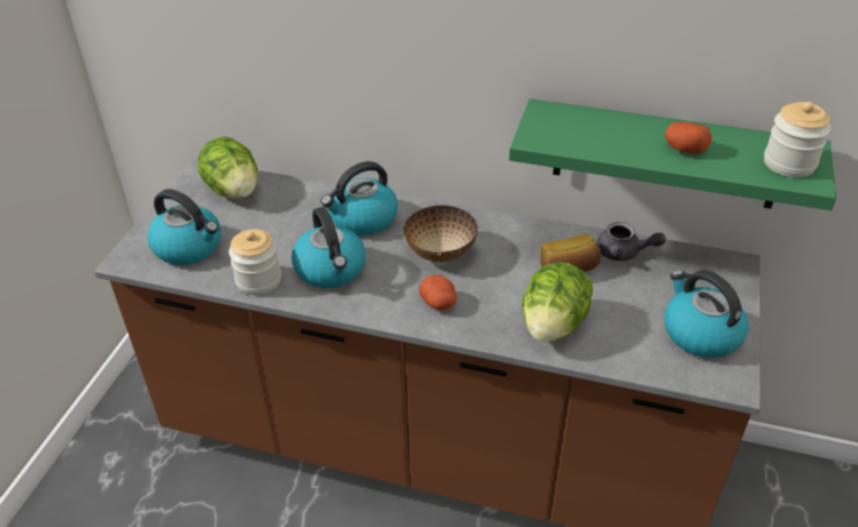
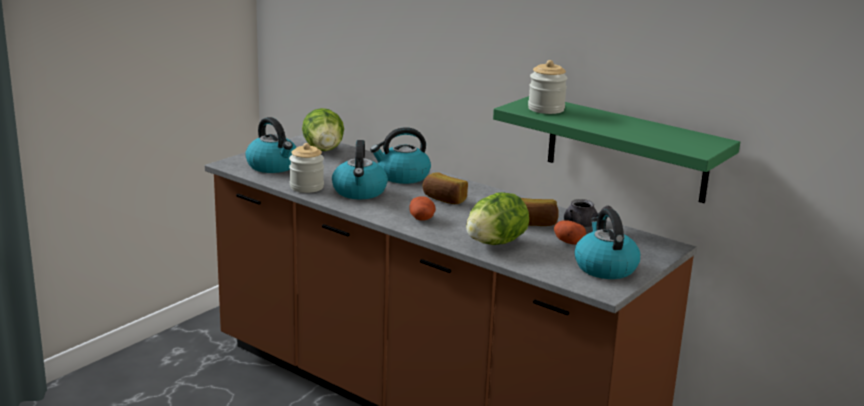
camera: 20 degrees right, 20 degrees down
(439, 253) = (444, 199): bowl -> bread
(684, 149) = (619, 127): potato -> potato (567, 241)
(789, 163) = (691, 143): jar -> jar (546, 109)

